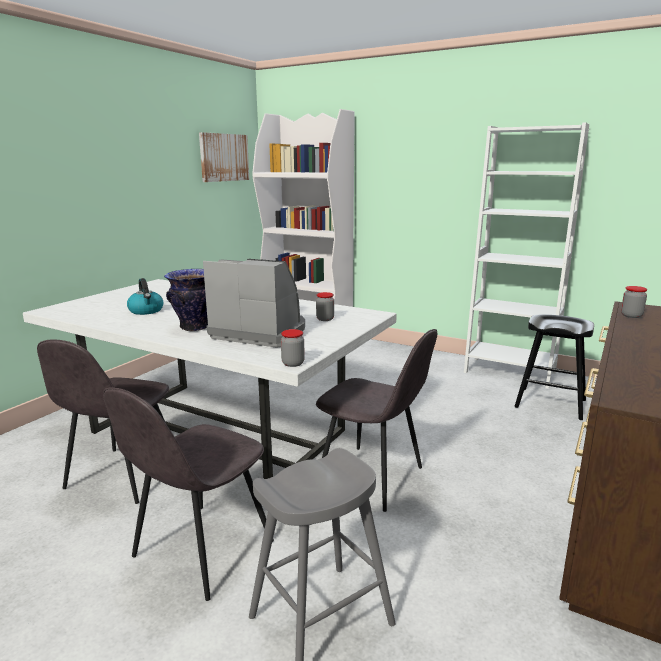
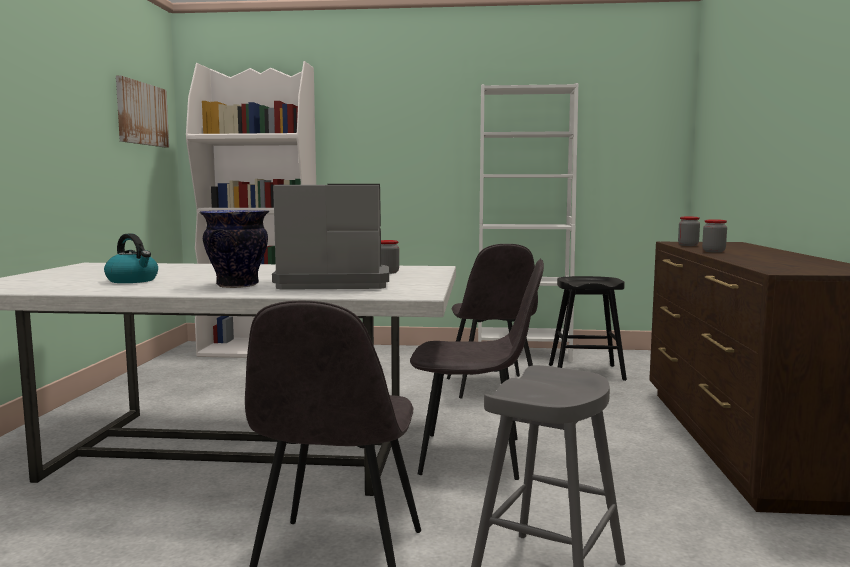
camera: 25 degrees left, 10 degrees down
(122, 476) = (137, 517): grey chair -> grey chair (491, 387)
(293, 363) = (423, 295): jar -> jar (713, 251)

